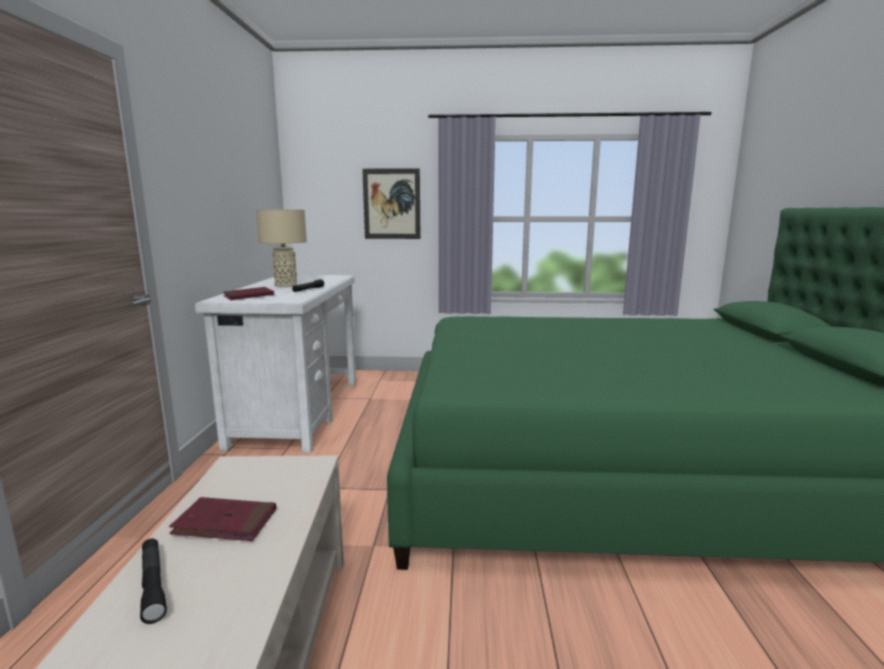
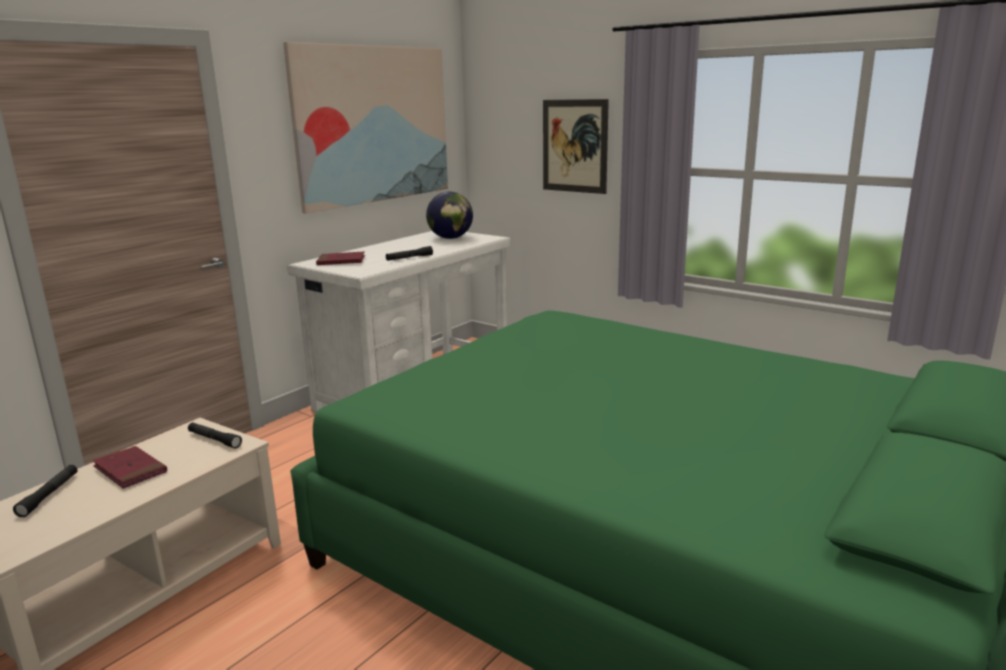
camera: 35 degrees right, 5 degrees up
(237, 177) = (373, 125): none -> picture
(277, 469) = (214, 440): none -> black flashlight
(286, 285) = (406, 248): beige table lamp -> none
(307, 278) = (450, 238): none -> globe

